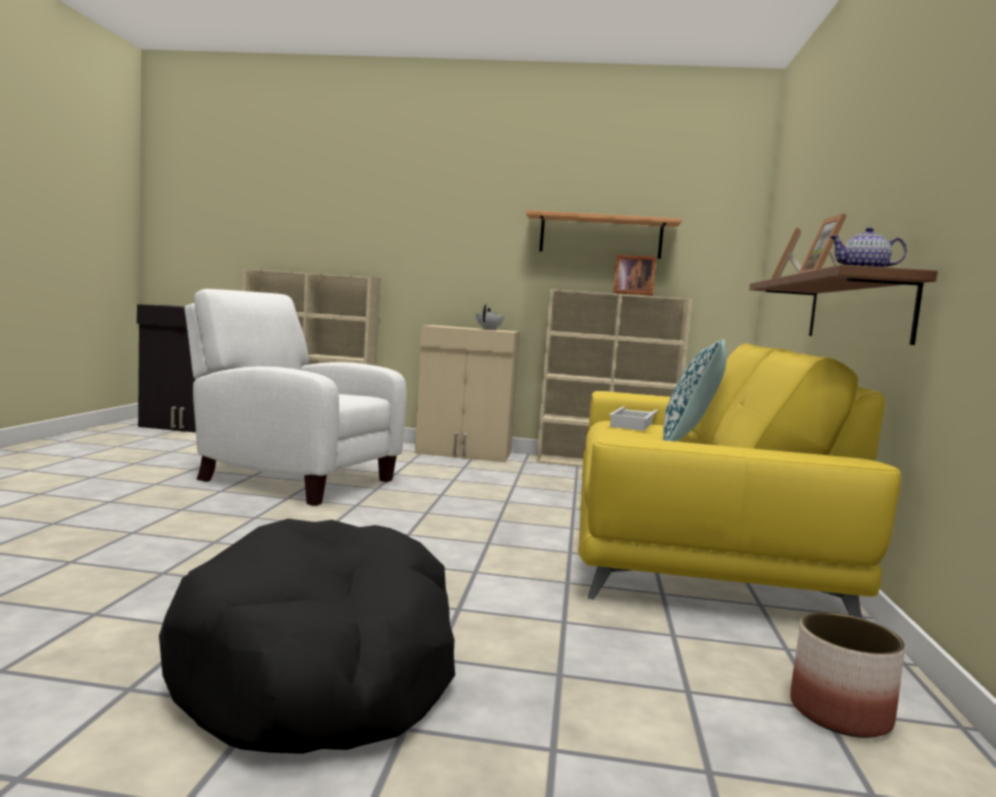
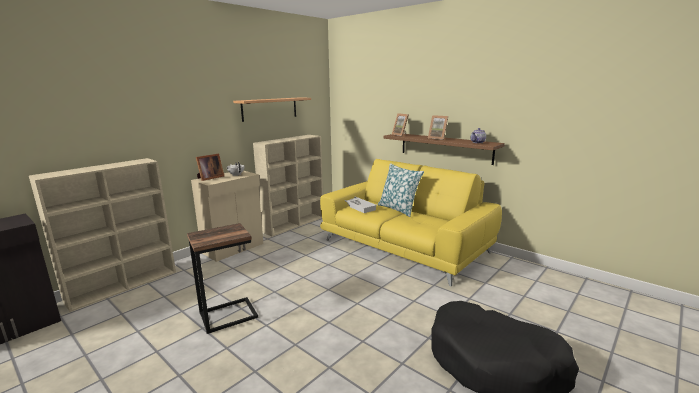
camera: 55 degrees left, 10 degrees up
(292, 479) = (228, 315): white armchair -> side table
(630, 294) = (293, 138): picture frame -> picture frame (209, 178)
(841, 714) = (539, 279): planter -> none

